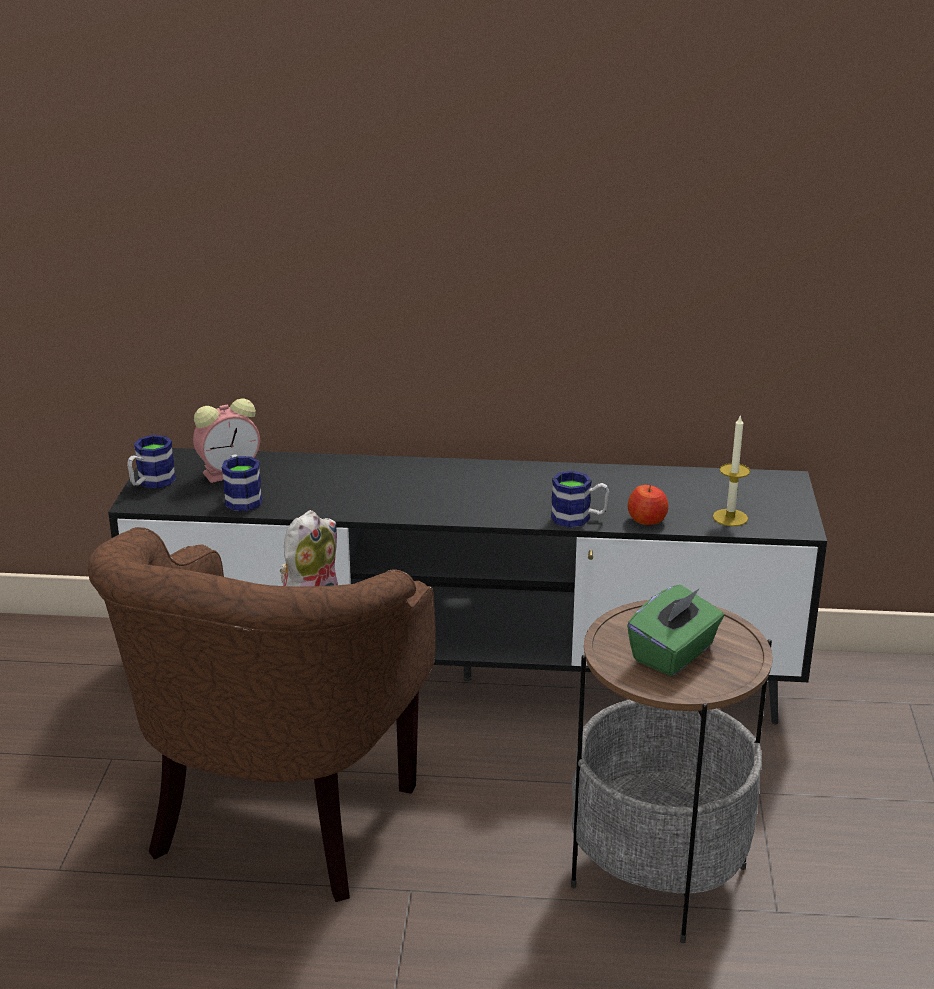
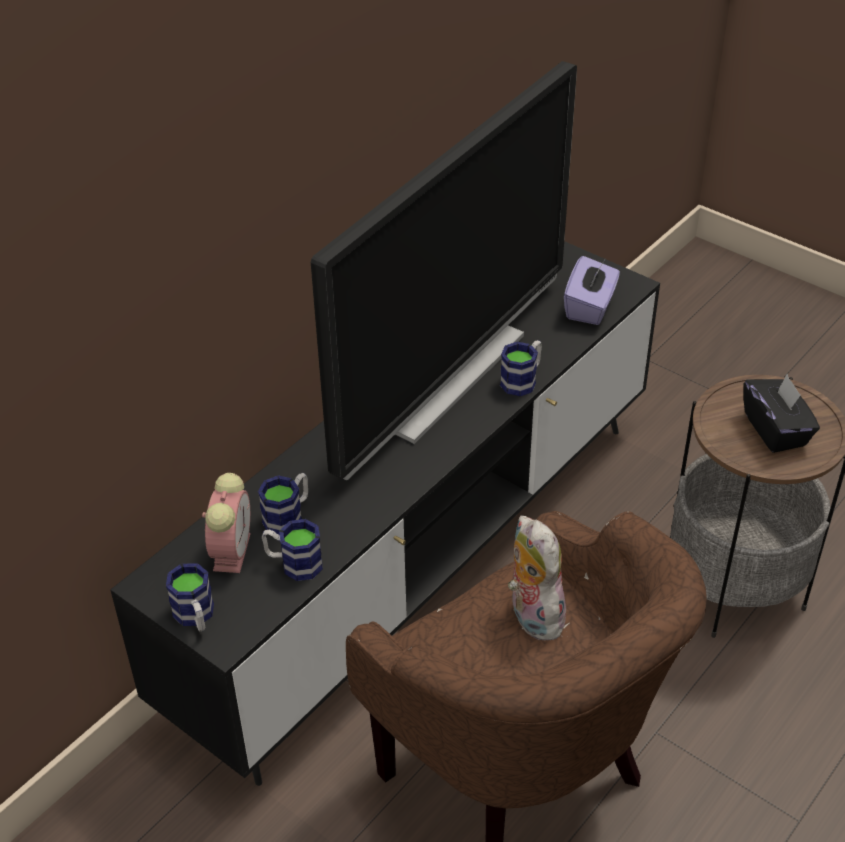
camera: 55 degrees left, 15 degrees up
(290, 479) = (288, 516): none -> mug
(535, 485) = (445, 376): none -> television
(647, 520) = (558, 348): apple -> none
(674, 654) = (776, 430): green tissue box -> black tissue box
(730, 517) = (590, 307): candle -> purple tissue box

